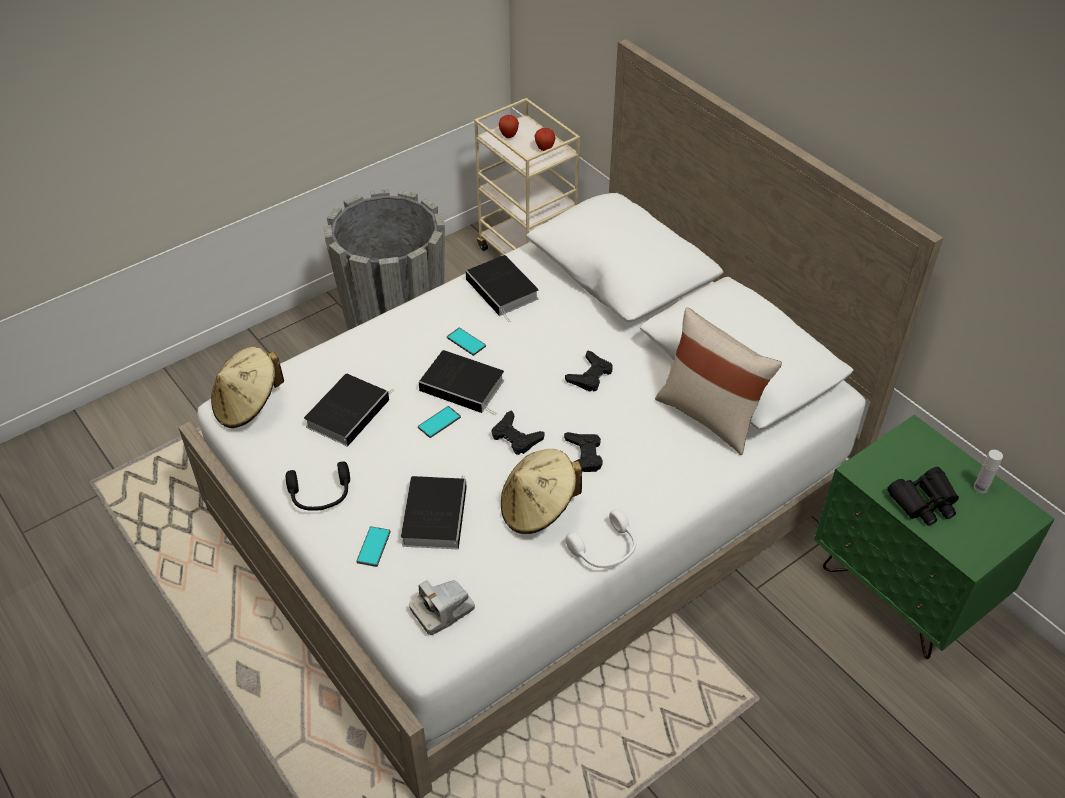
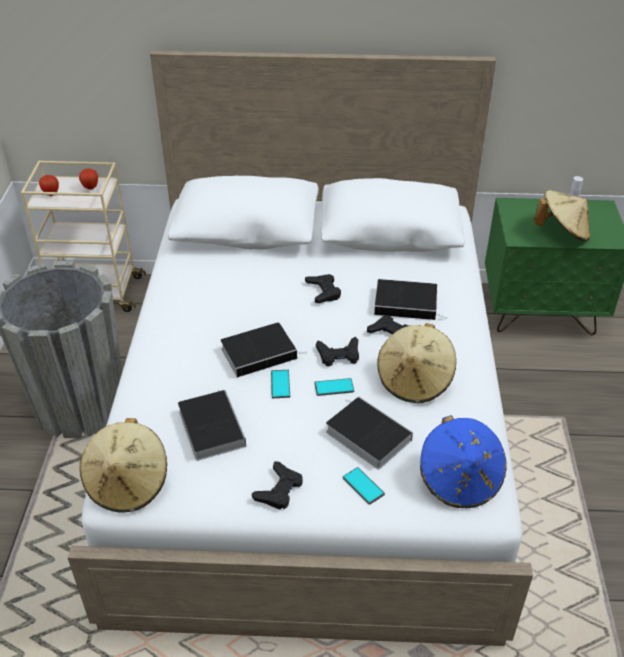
camera: 50 degrees left, 5 degrees down
(320, 495) = (279, 490): black headphones -> black game controller
(442, 610) = (460, 480): camera -> blue hat
(466, 342) = (219, 328): phone -> phone (334, 387)
(504, 290) = (193, 283): book -> book (407, 303)
(605, 550) = (481, 370): white headphones -> none
(710, 416) = (417, 264): beige pillow -> none
(923, 502) = (562, 232): black binoculars -> beige hat

